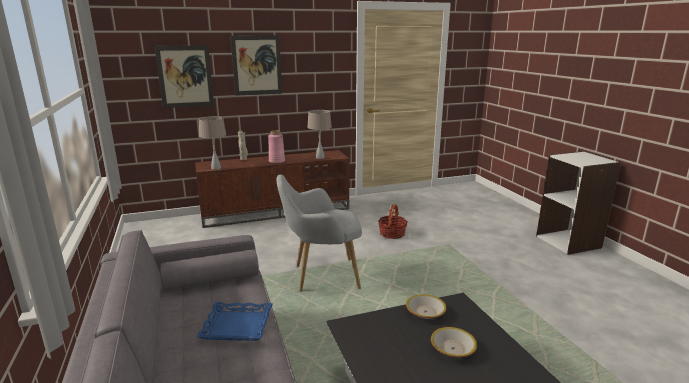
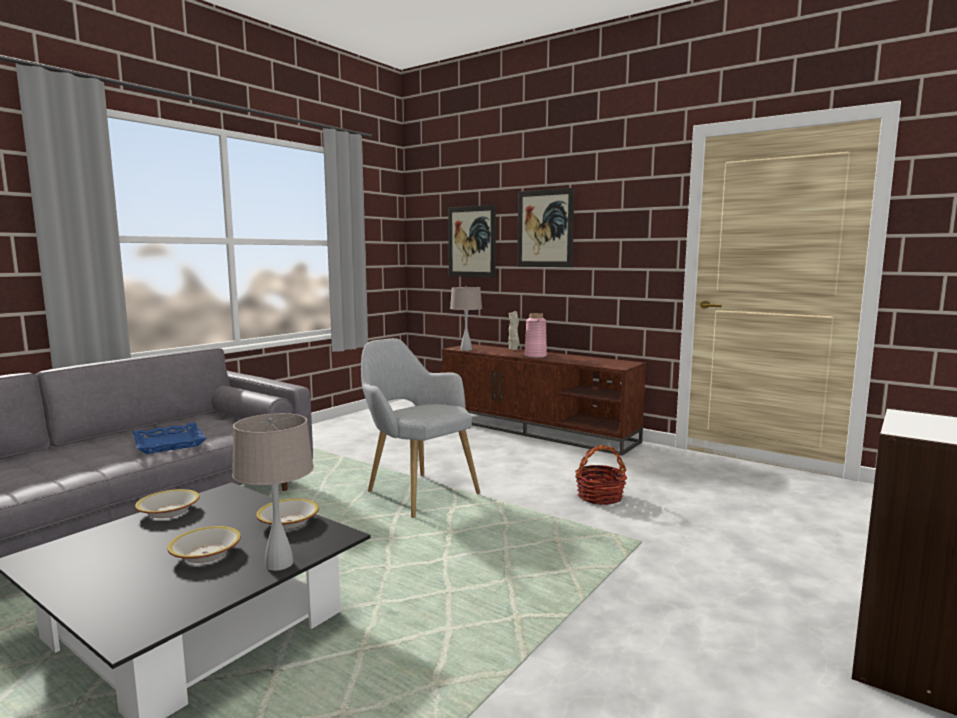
camera: 55 degrees right, 10 degrees down
(320, 157) = (592, 363): beige table lamp -> beige table lamp (279, 563)
(363, 355) = (168, 511): none -> bowl

